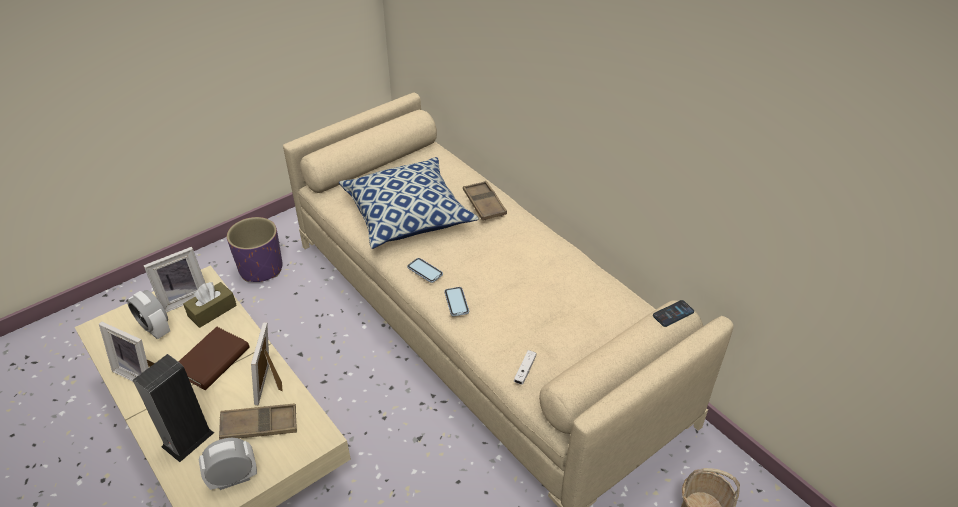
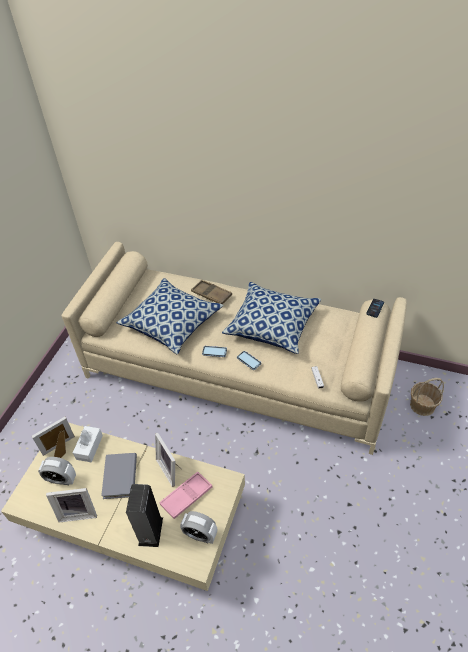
camera: 30 degrees left, 5 degrees up
(183, 298) = (61, 450): picture frame -> picture frame turned 150 degrees counterclockwise
(212, 311) = (89, 447): brown tissue box -> white tissue box
(213, 361) = (120, 477): brown book -> grey book
(234, 479) = (200, 535): alarm clock -> alarm clock turned 105 degrees counterclockwise
(259, 425) = (186, 496): brown tray -> pink tray
(261, 268) = (70, 405): purple planter -> none
(528, 276) = (272, 325): none -> pillow

